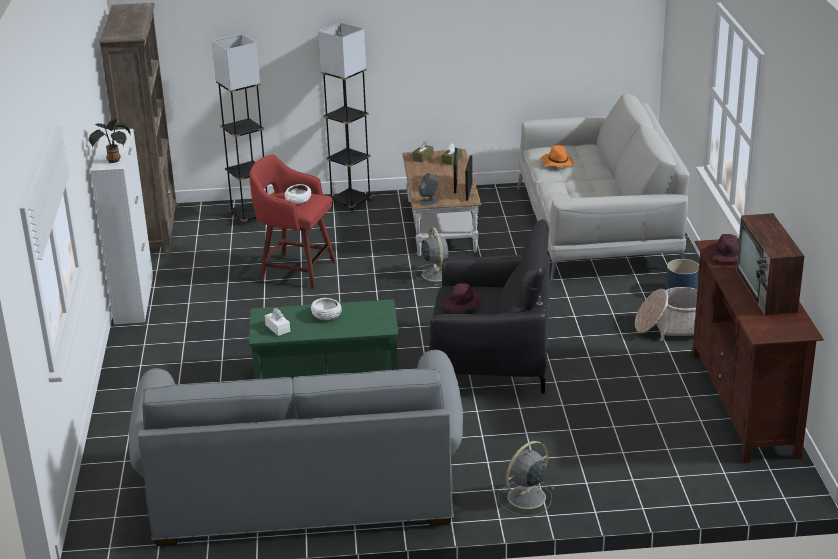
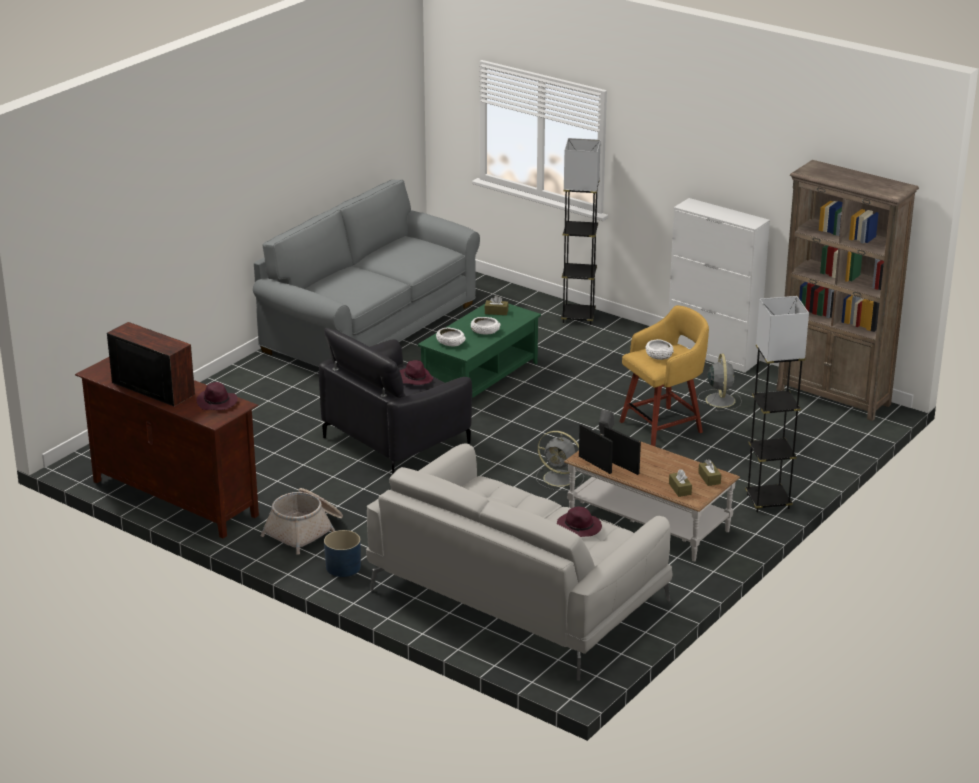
camera: 130 degrees right, 0 degrees up
(113, 160) = (695, 207): potted plant -> none
(250, 216) = (807, 446): grey floor lamp -> grey floor lamp (578, 317)
(277, 328) = (496, 312): white tissue box -> brown tissue box
(295, 270) = (663, 426): red stool -> yellow stool
(372, 320) = (450, 343): none -> white bowl
(525, 498) = (239, 381): grey fan -> grey fan (720, 399)
(557, 162) = (579, 528): orange hat -> purple hat

